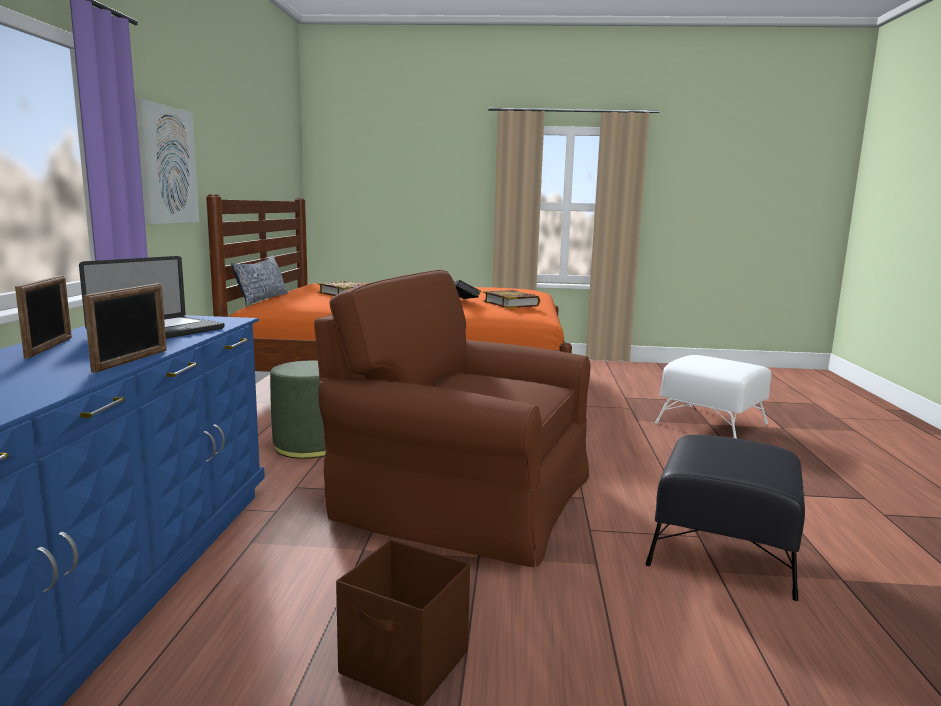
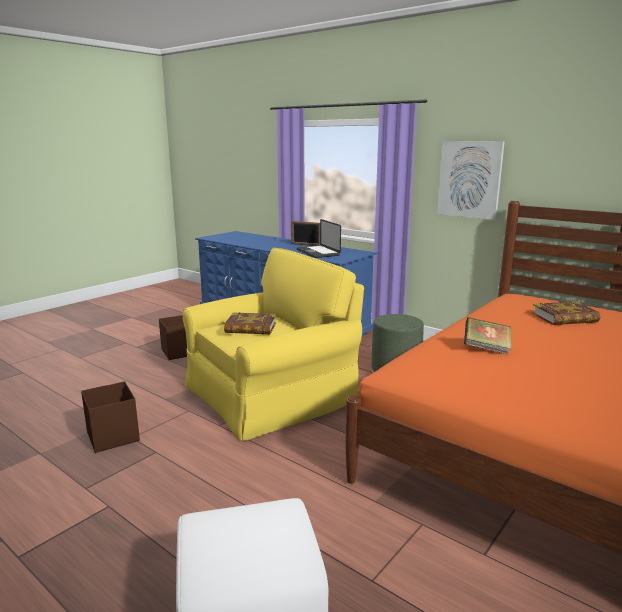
camera: 125 degrees right, 5 degrees up
(132, 360) = (270, 249): picture frame -> none
(262, 299) = (554, 298): pillow -> none
(463, 495) = (271, 393): brown armchair -> yellow armchair
(511, 303) = (462, 368): book -> book (250, 328)
(722, 550) = (113, 436): black ottoman -> brown storage box

